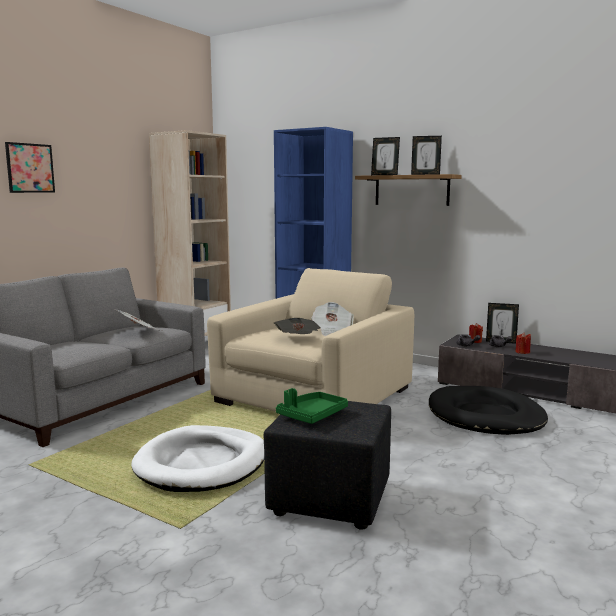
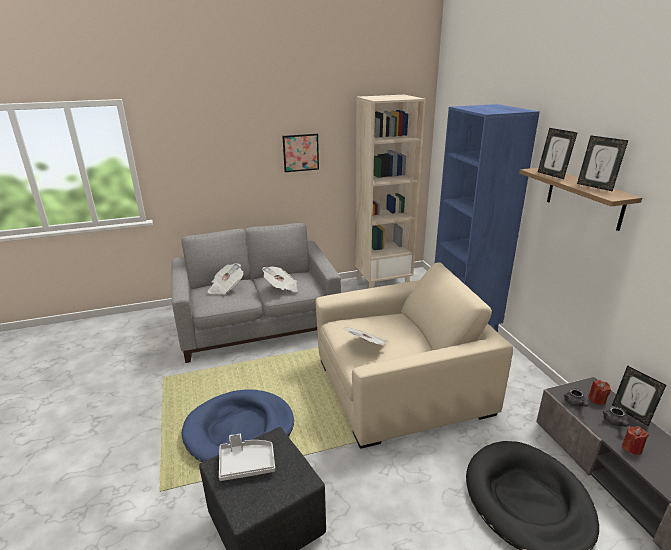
camera: 40 degrees right, 15 degrees up
(30, 168) = (240, 139): picture -> picture (301, 152)
(202, 464) = (239, 430): white dog bed -> blue dog bed
(312, 415) = (247, 464): green tray -> grey tray
(332, 331) = (414, 343): newspaper -> newspaper (226, 288)

